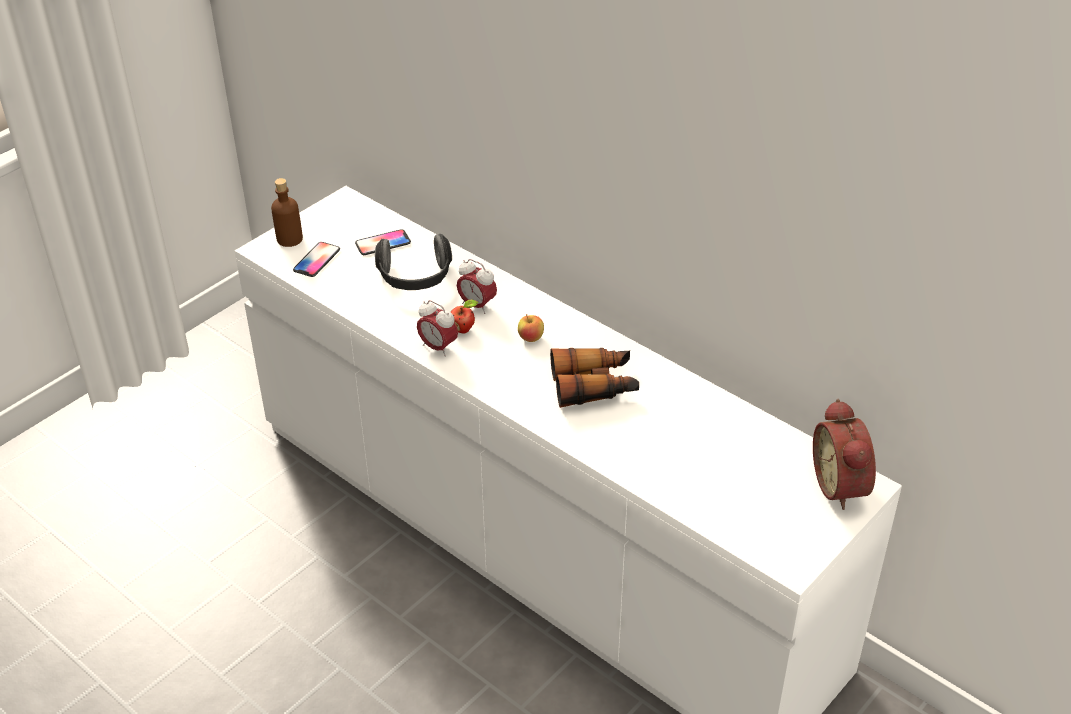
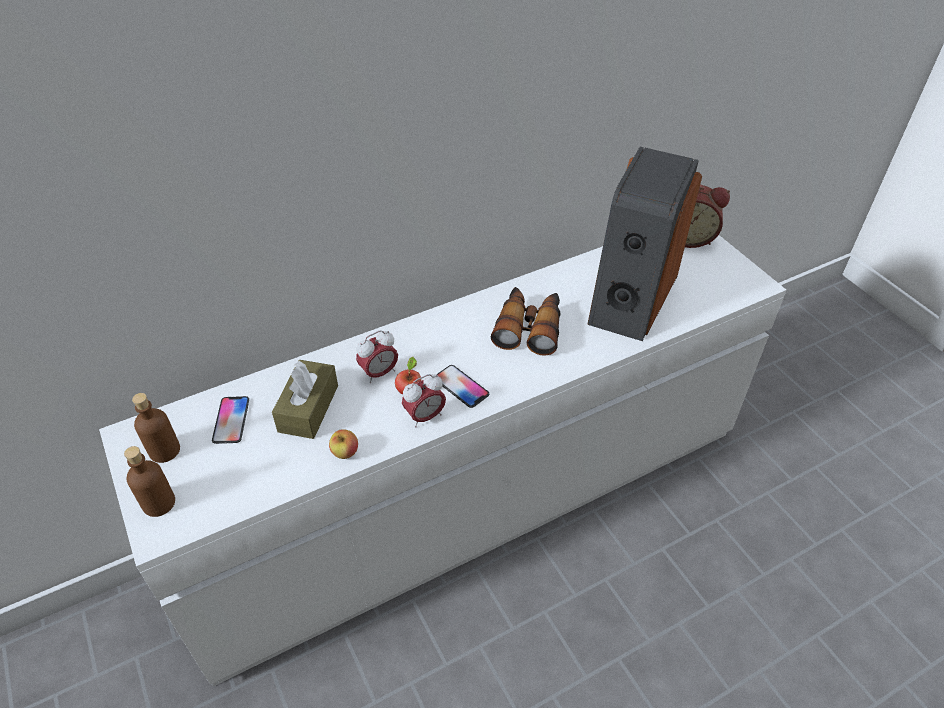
camera: 70 degrees left, 5 degrees up
(317, 260) = (218, 485): phone -> phone (461, 387)
(338, 223) = (164, 450): none -> brown bottle
(415, 279) = (308, 408): headphones -> brown tissue box
(531, 338) = (447, 349): apple -> apple (345, 452)
(691, 454) = (631, 297): none -> speaker

